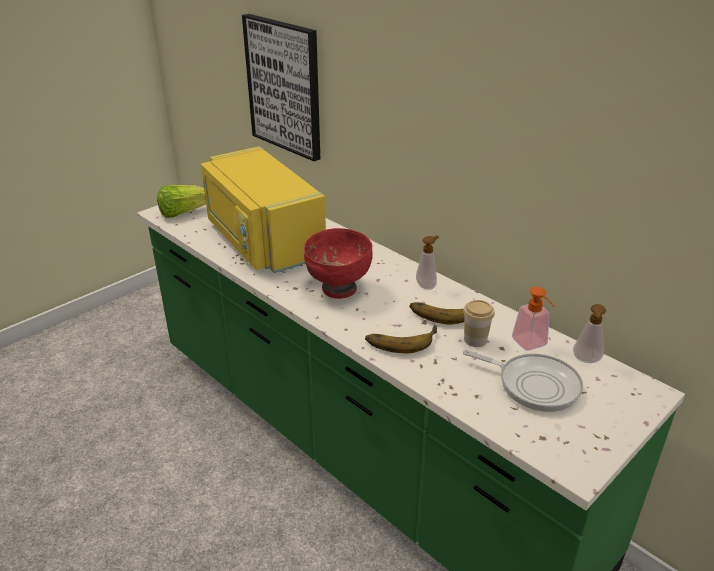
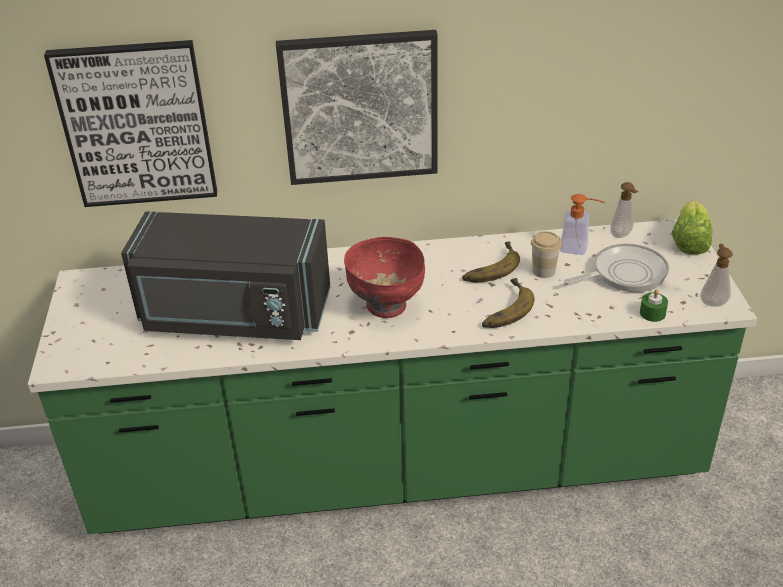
camera: 50 degrees left, 5 degrees up
(183, 213) = (87, 347): lettuce -> lettuce (689, 241)
(262, 241) = (234, 315): yellow microwave -> black microwave
(408, 128) = (360, 107): none -> picture
(427, 286) = (441, 255): soap dispenser -> soap dispenser (712, 302)
(499, 424) = (652, 313): none -> green candle

